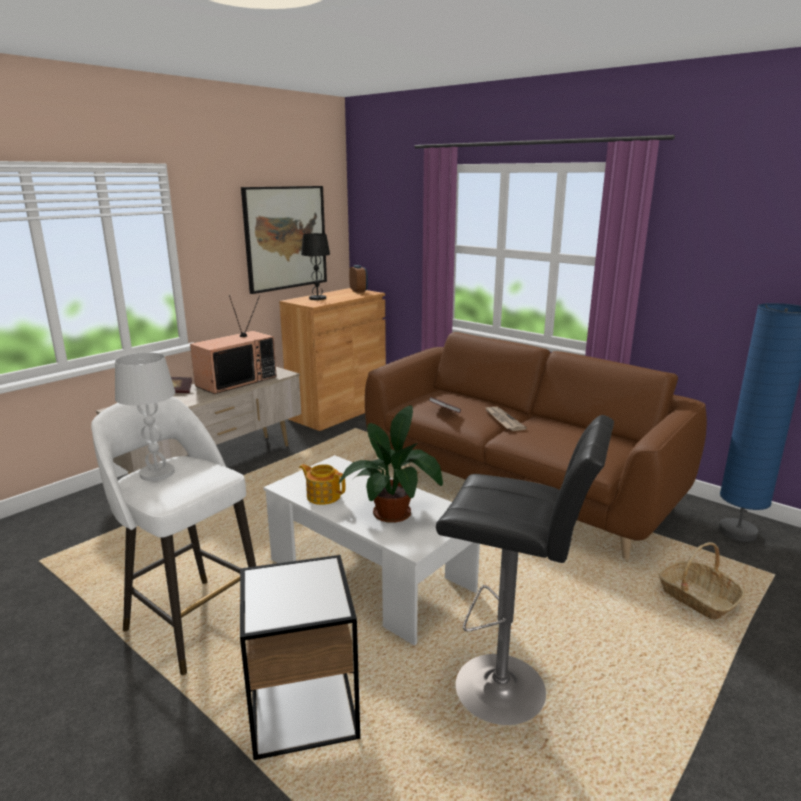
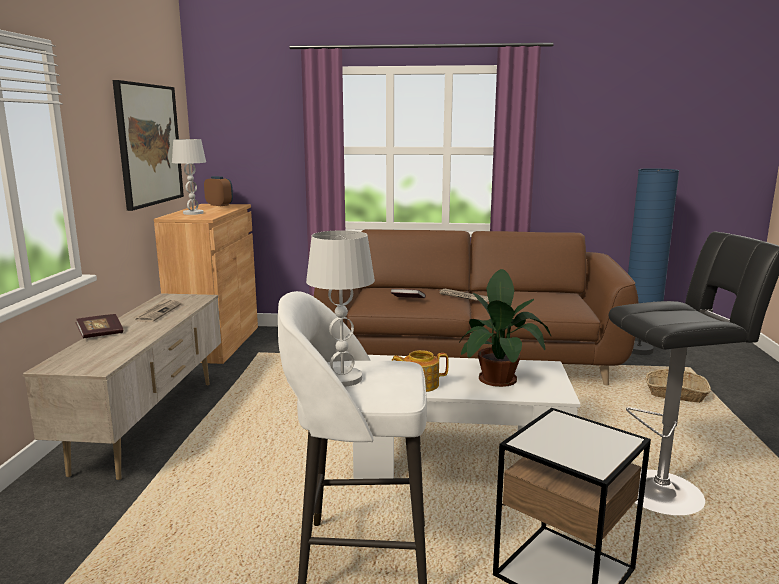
camera: 35 degrees left, 5 degrees down
(236, 381) = (158, 312): television -> newspaper
(317, 298) = (193, 213): black table lamp -> white table lamp

